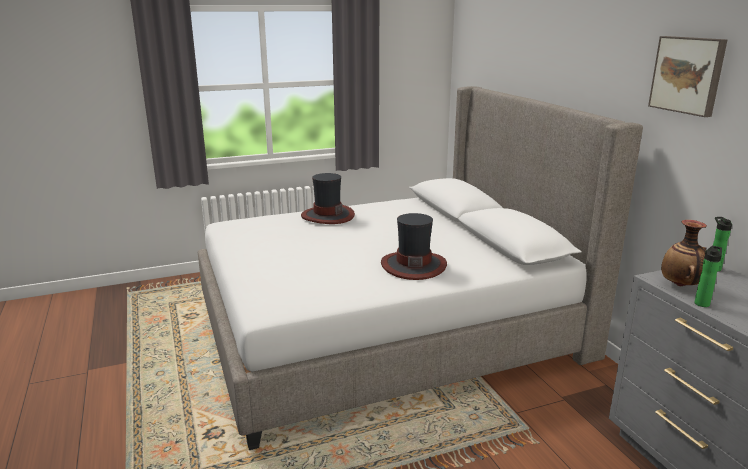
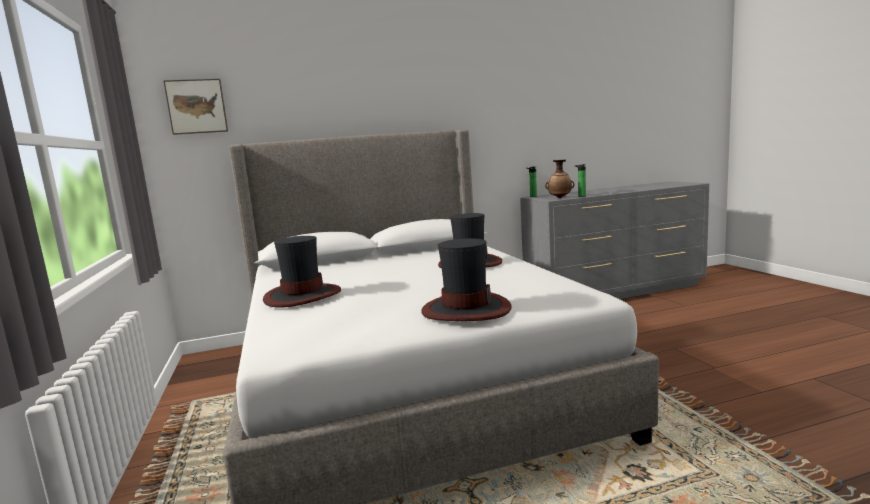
camera: 85 degrees left, 10 degrees down
(261, 264) = (465, 309): none -> hat
(688, 75) = (476, 95): picture -> picture (197, 106)

